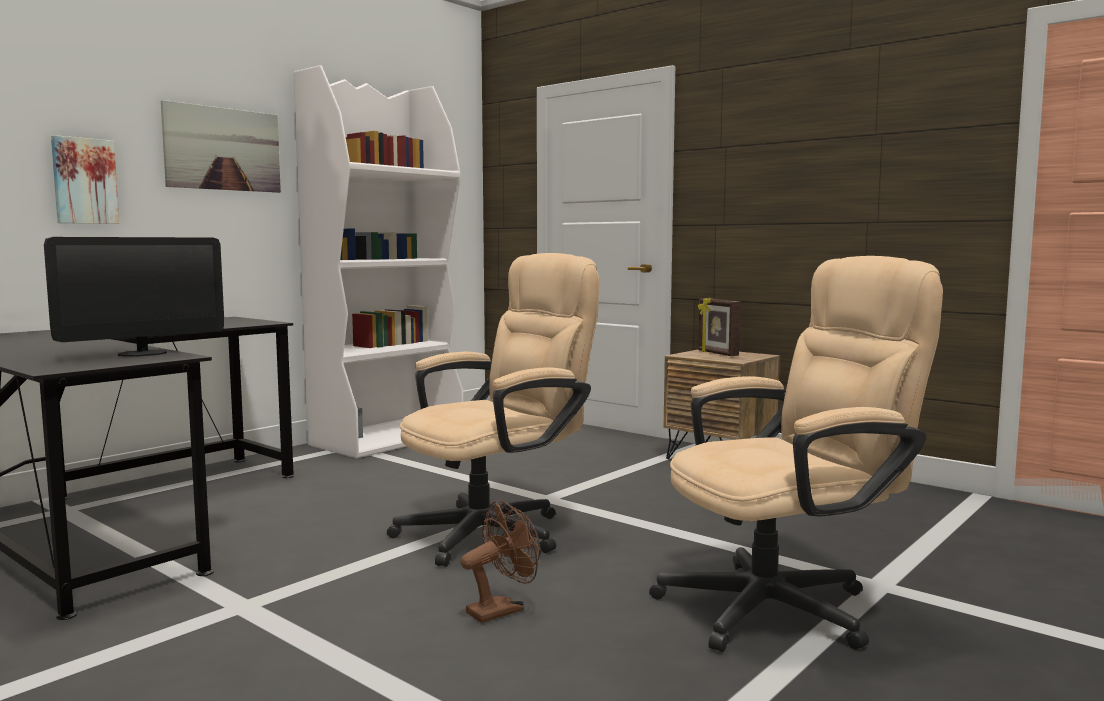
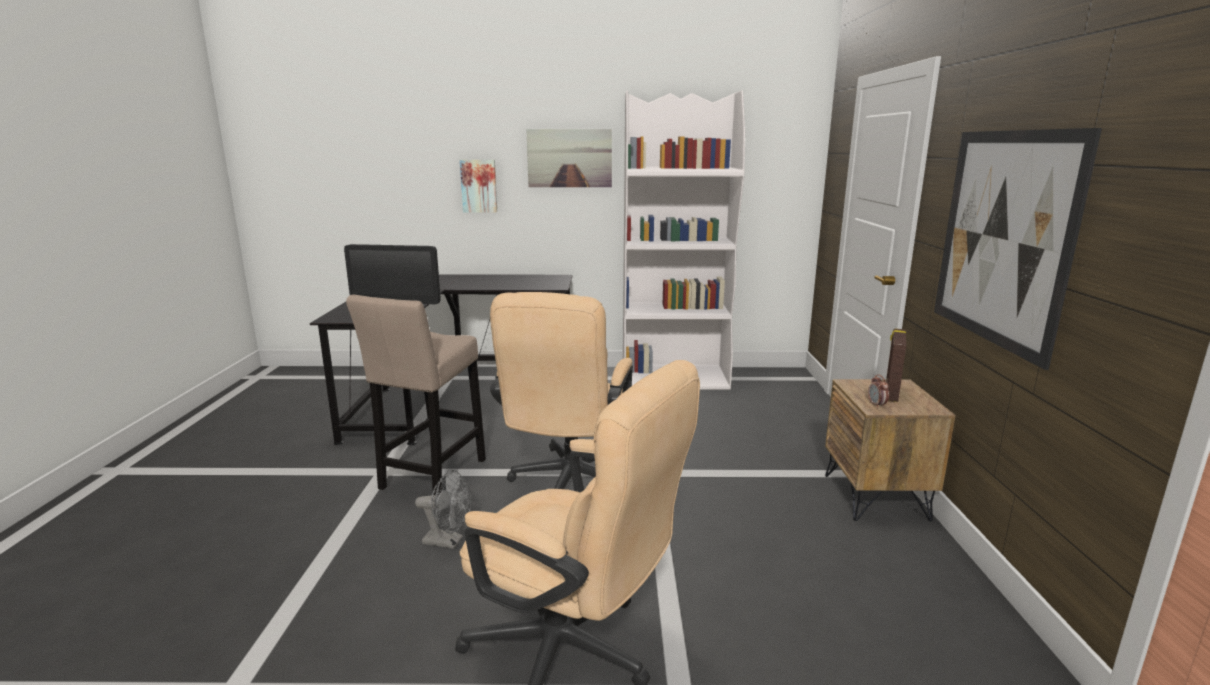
camera: 50 degrees right, 10 degrees up
(328, 584) = (430, 477): none -> beige stool
(496, 531) = (567, 484): beige office chair -> beige office chair turned 90 degrees clockwise
(502, 609) = (448, 541): brown fan -> grey fan
(733, 359) = (876, 405): none -> alarm clock
(801, 199) = (1002, 238): none -> picture

